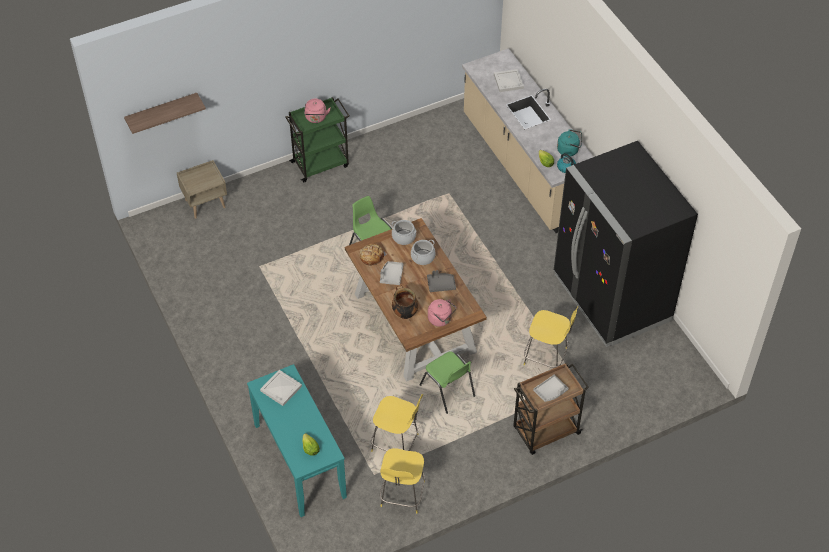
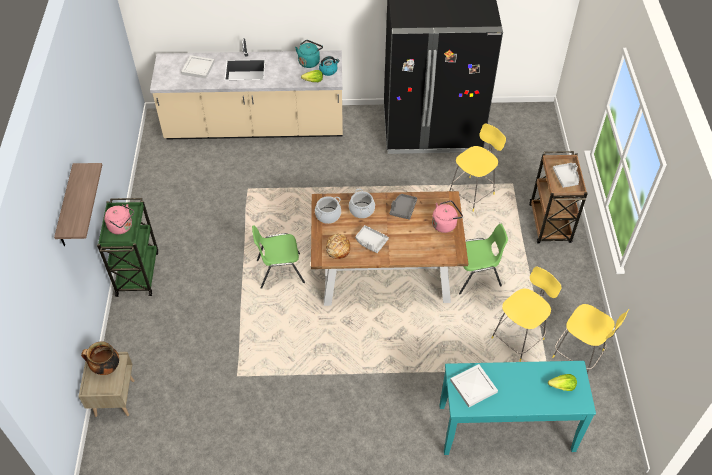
camera: 65 degrees left, 0 degrees up
(162, 112) = (44, 341): shelf -> shelf (67, 207)
(404, 313) = (423, 249): cooking pot -> cooking pot (106, 368)

